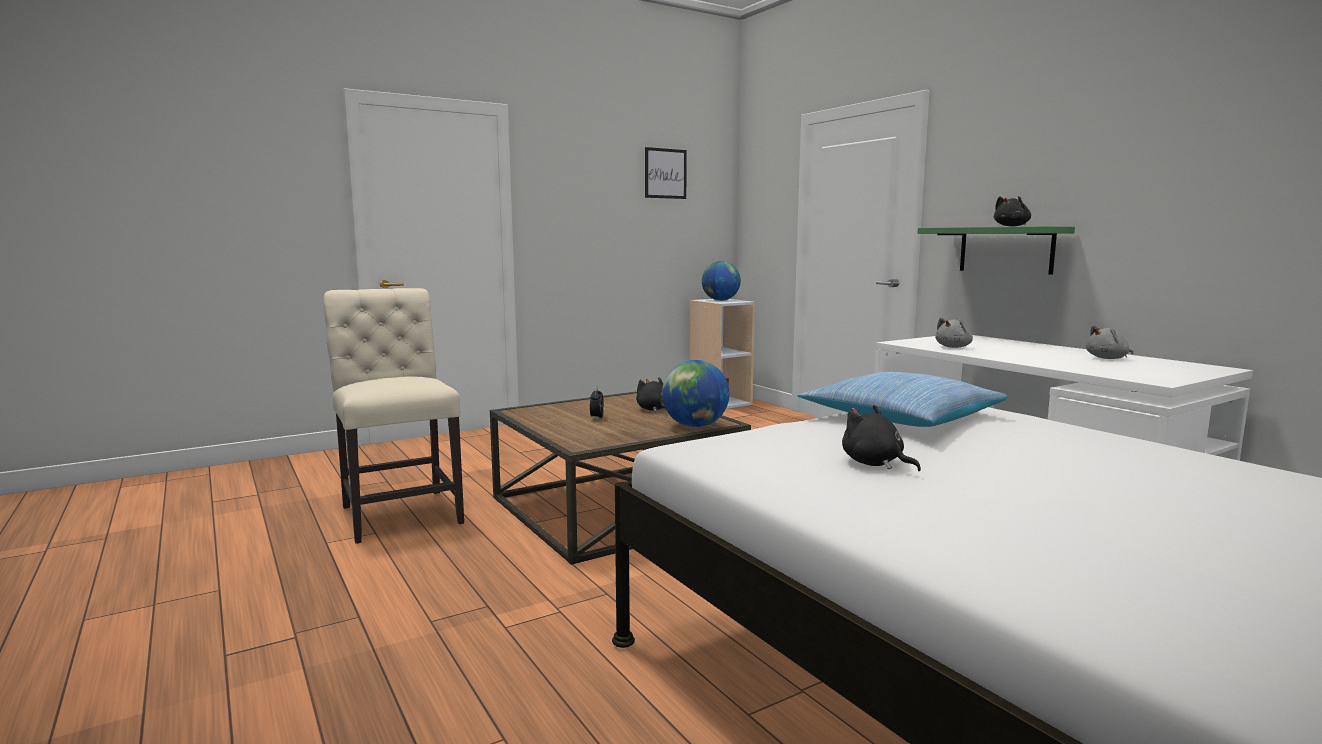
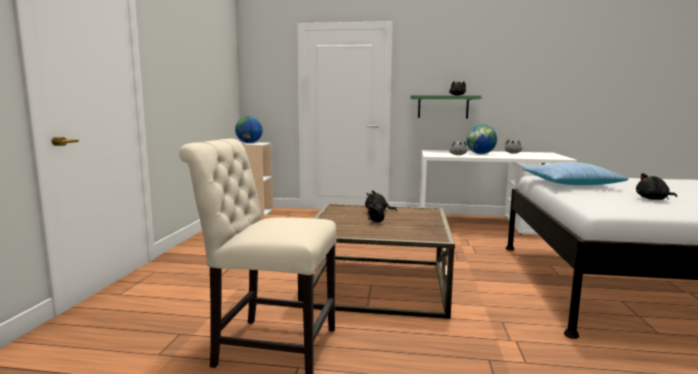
camera: 50 degrees left, 0 degrees up
(665, 173) = (211, 51): picture -> none
(695, 426) = (431, 214): globe -> globe (480, 154)

